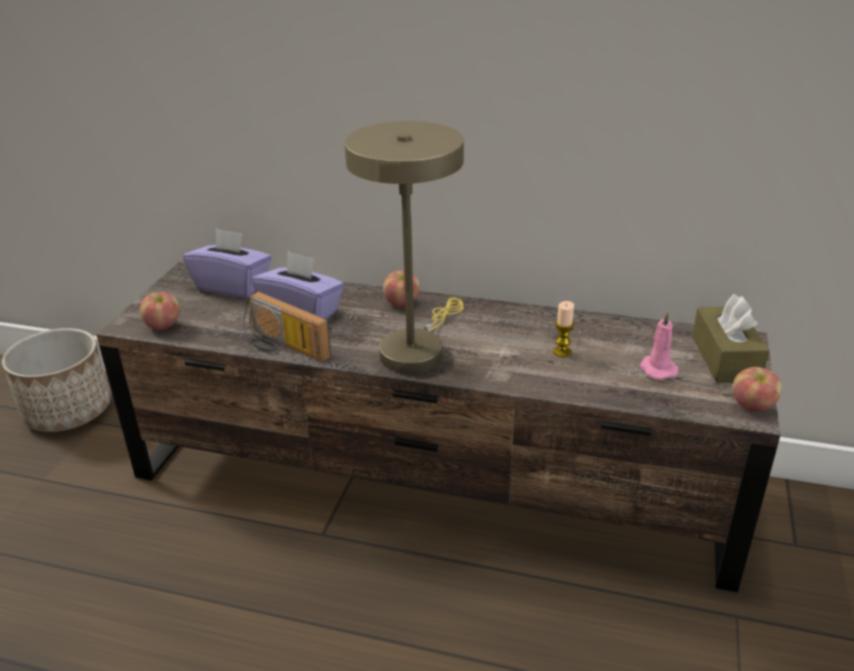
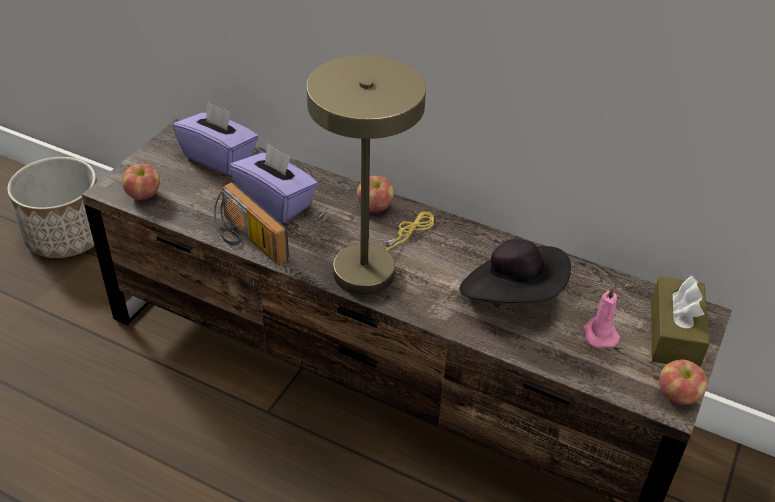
camera: 10 degrees right, 10 degrees up
(562, 352) = (512, 295): candle -> black hat

